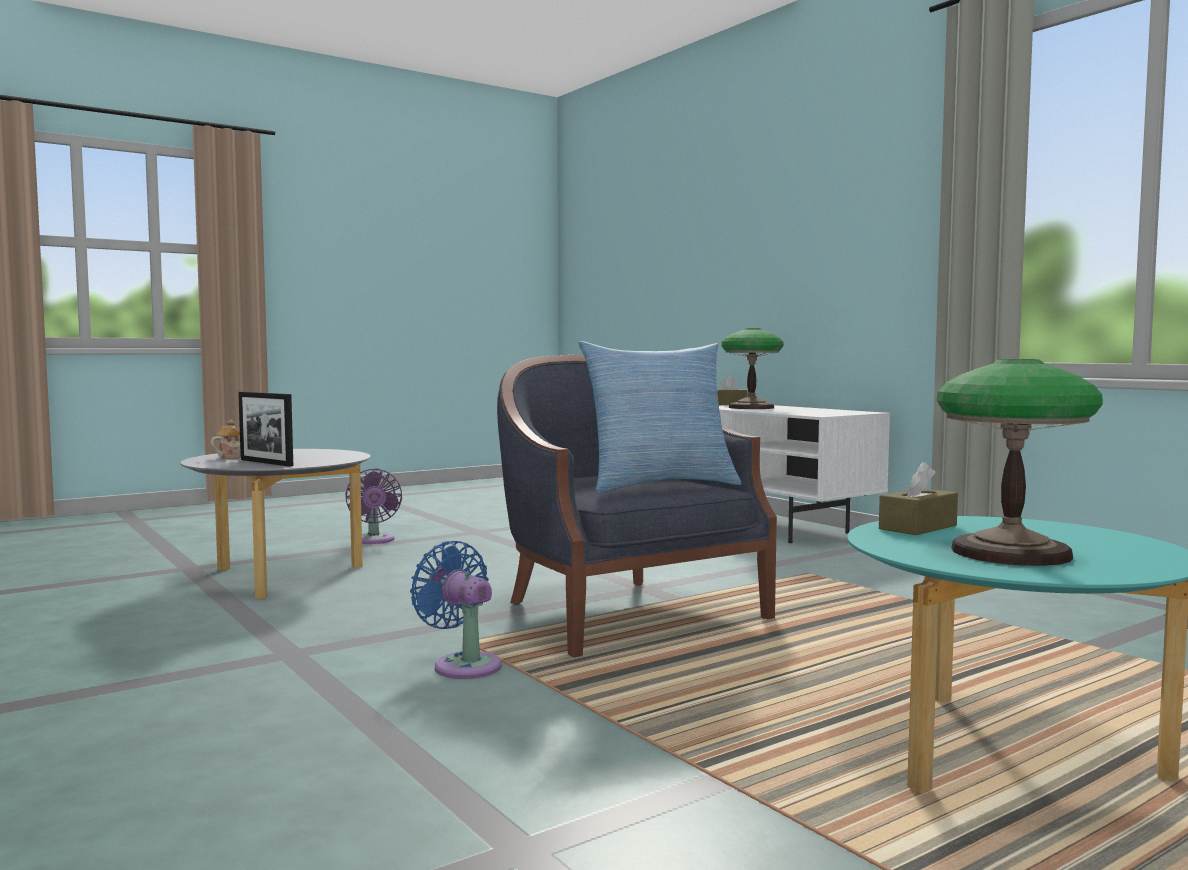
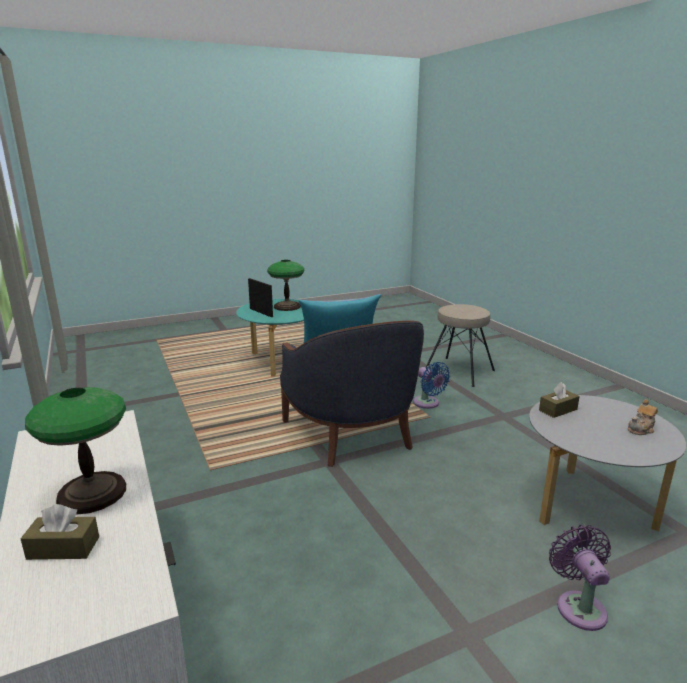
camera: 170 degrees left, 15 degrees up
(266, 462) = (592, 409): picture frame -> picture frame (261, 312)
(309, 766) = (459, 371): none -> beige stool
(918, 527) = (289, 317): brown tissue box -> brown tissue box (558, 410)

